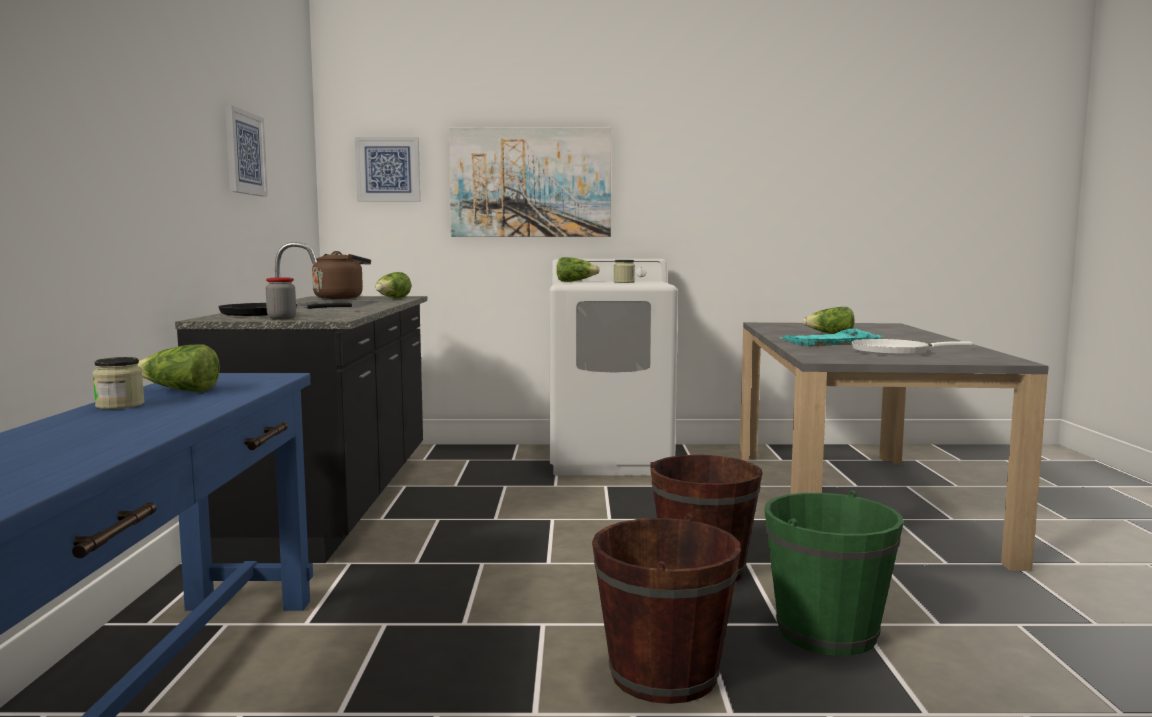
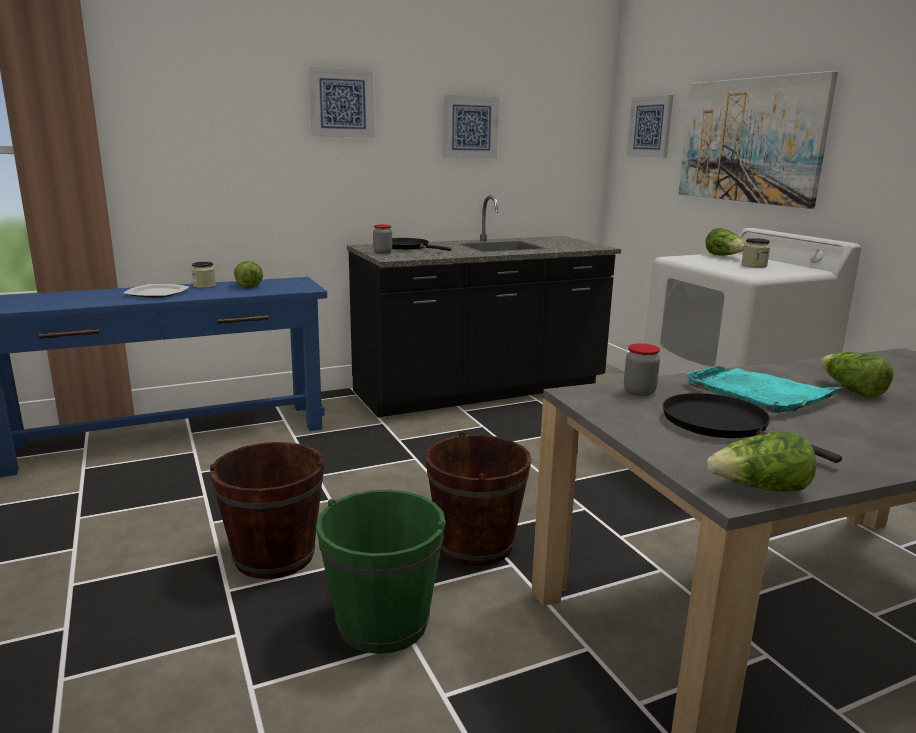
camera: 65 degrees right, 10 degrees up
(111, 425) = (156, 293): none -> plate
(149, 95) = (341, 103): none -> picture
(341, 298) = (554, 241): brown kettle -> none
(392, 298) = (574, 247): lettuce -> lettuce (759, 489)
(820, 353) = (639, 392): none -> jar
(894, 351) = (721, 425): white frying pan -> black frying pan

